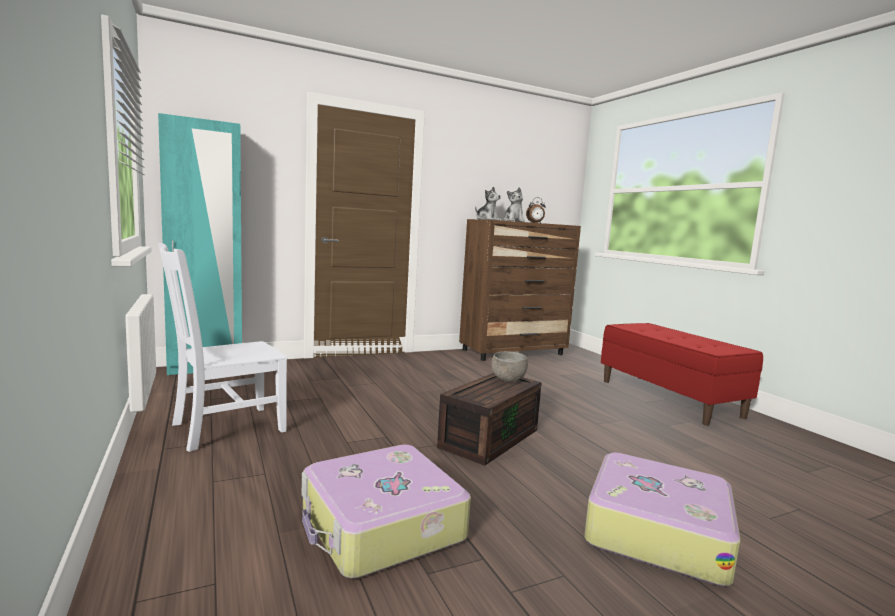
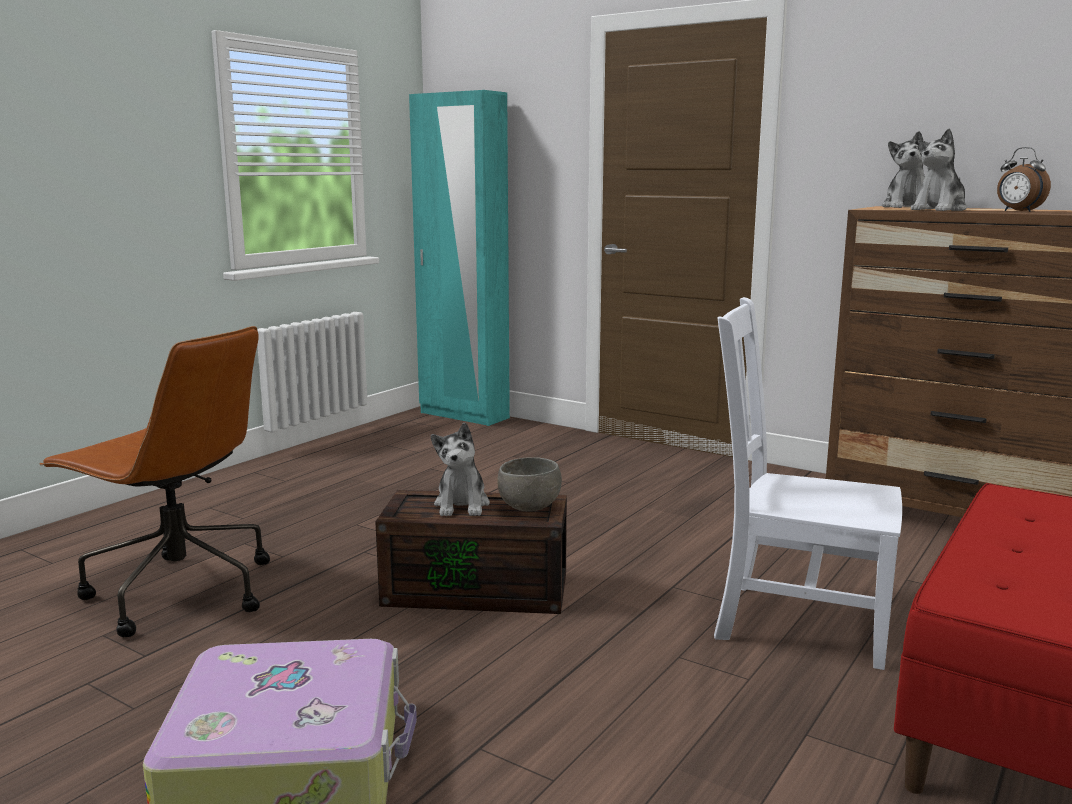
camera: 60 degrees right, 5 degrees up
(224, 428) = (323, 473): white chair -> white chair (795, 621)
(381, 526) = (178, 592): suitcase -> brown office chair
(484, 389) = (462, 505): none -> plush toy

